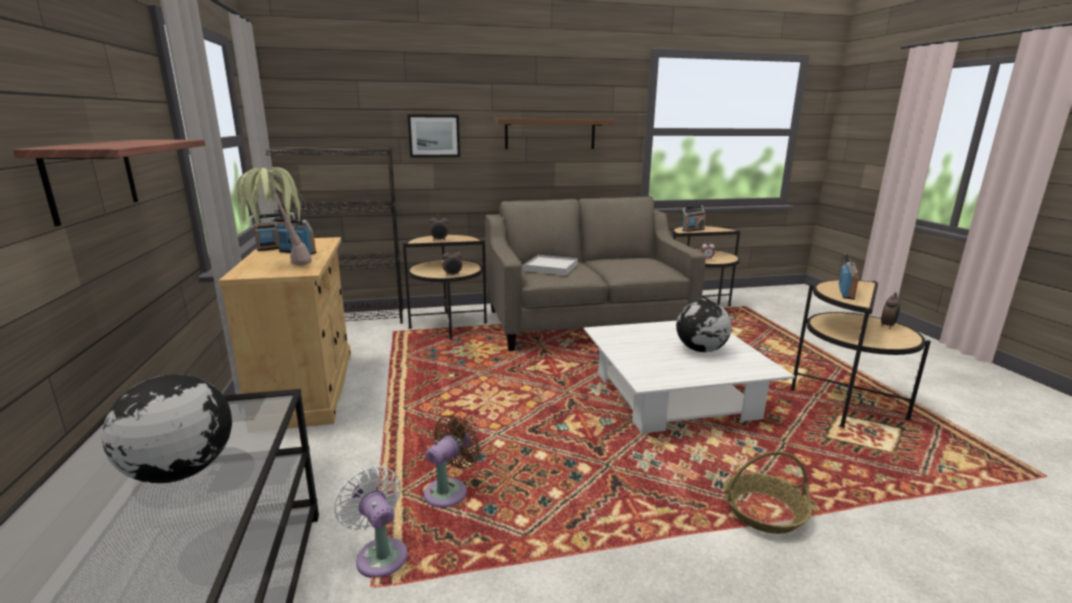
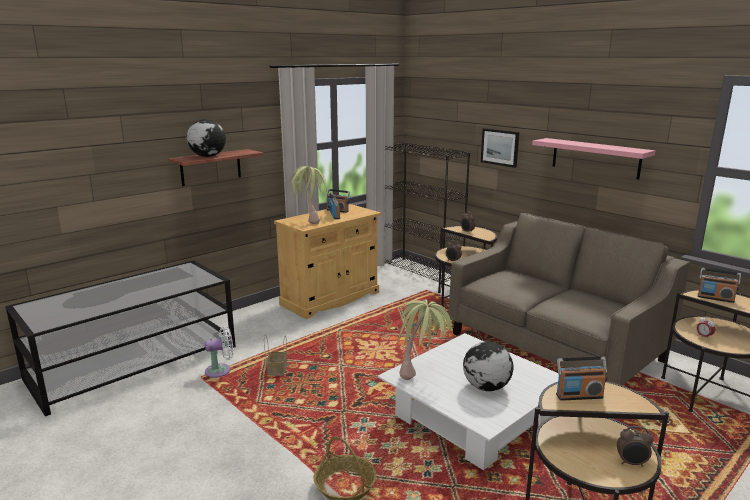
camera: 60 degrees right, 0 degrees up
(179, 472) = (158, 286): globe -> globe (207, 156)
(379, 554) = (220, 370): white fan -> white fan turned 45 degrees clockwise
(449, 491) = (277, 370): brown fan -> basket
(550, 134) = (595, 158): brown shelf -> pink shelf
(551, 267) = (511, 280): white tray -> none
(651, 368) = (422, 373): none -> potted plant

